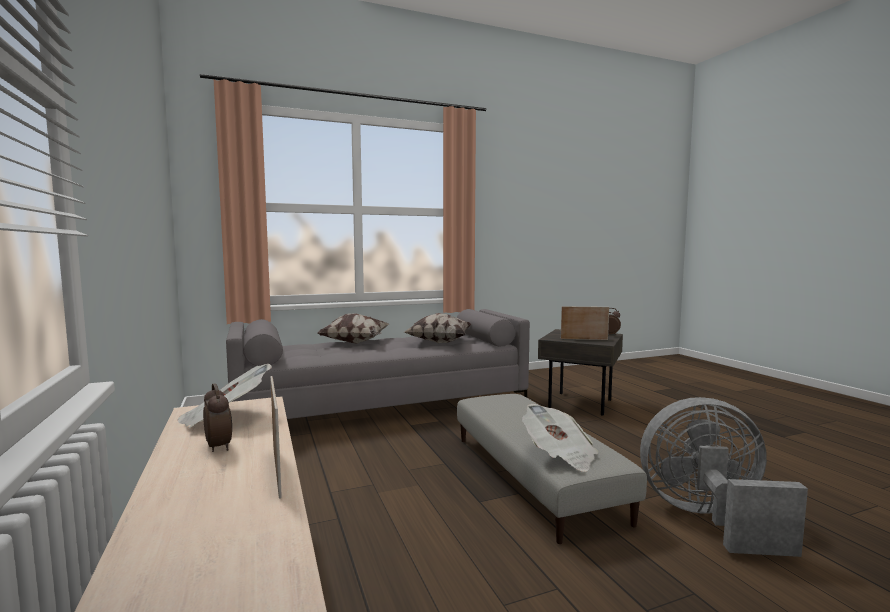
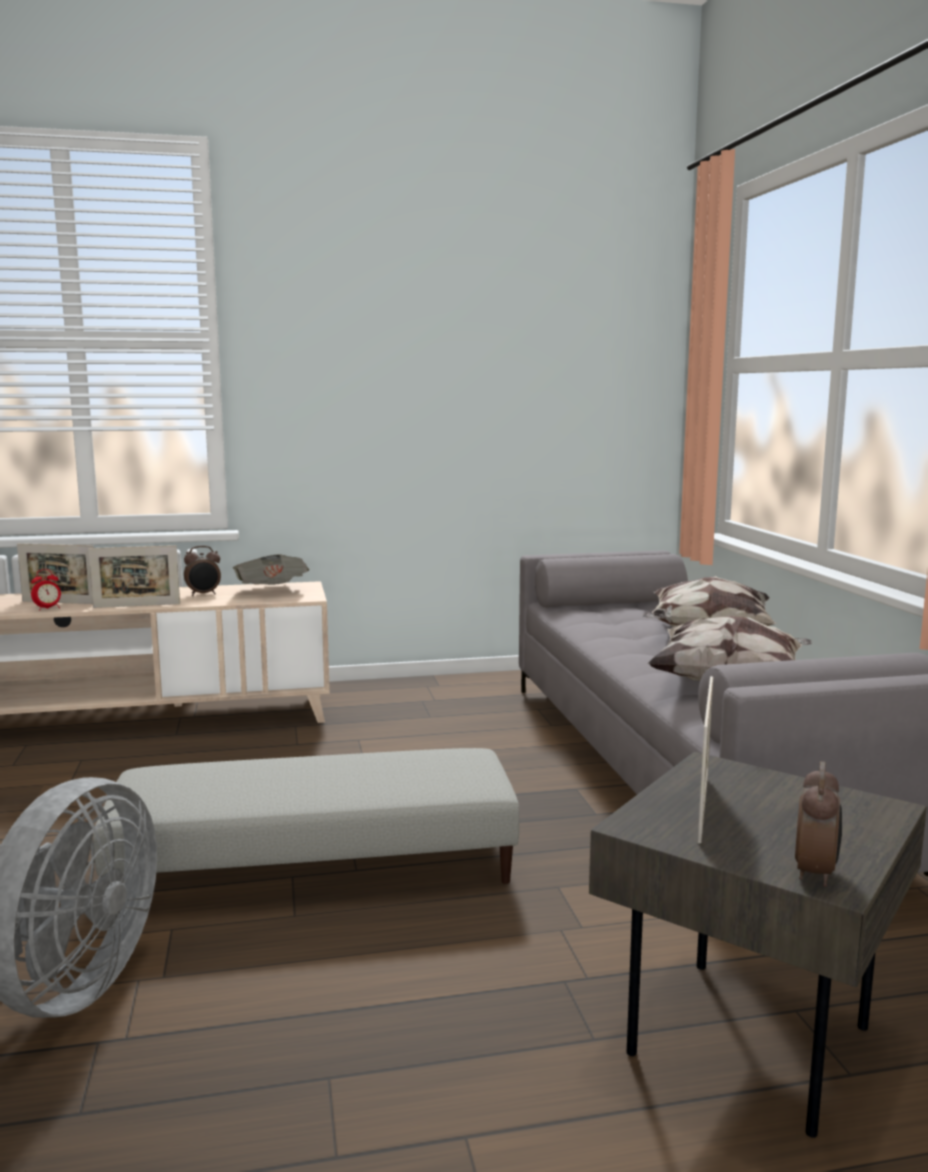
camera: 100 degrees right, 5 degrees up
(224, 541) = (60, 602): none -> picture frame
(275, 537) = (48, 608): none -> alarm clock
(559, 456) = (186, 774): newspaper -> none

